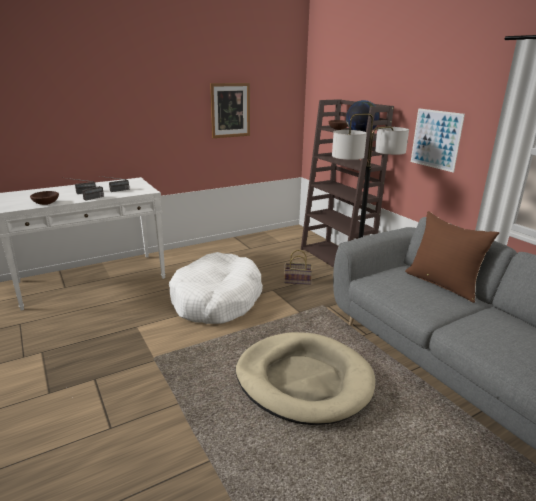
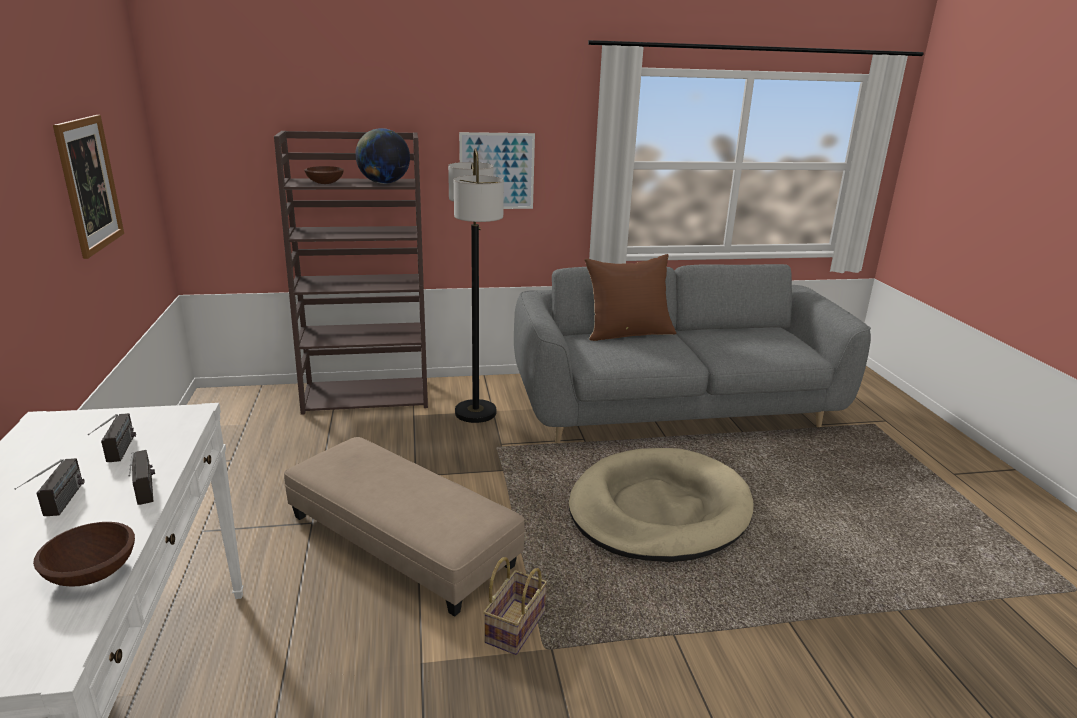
camera: 70 degrees left, 0 degrees up
(217, 300) = (401, 540): white dog bed -> beige ottoman
(298, 280) = (406, 446): basket -> basket (514, 625)

